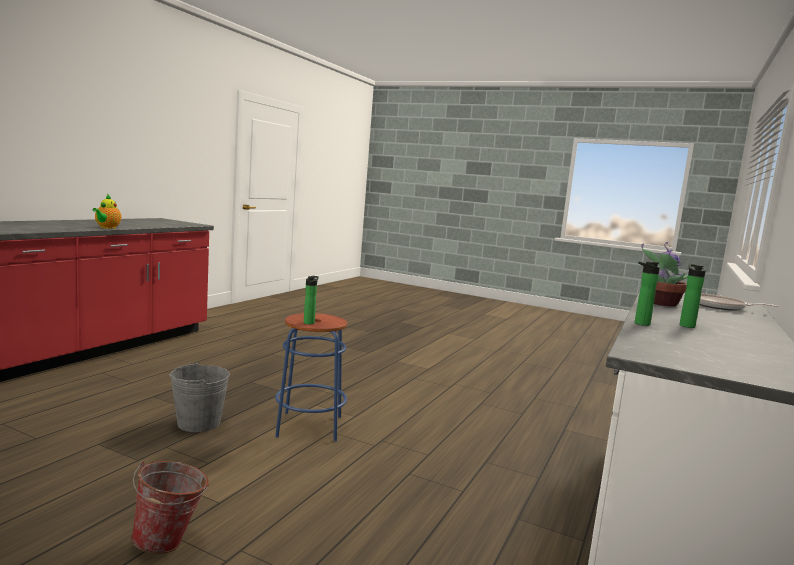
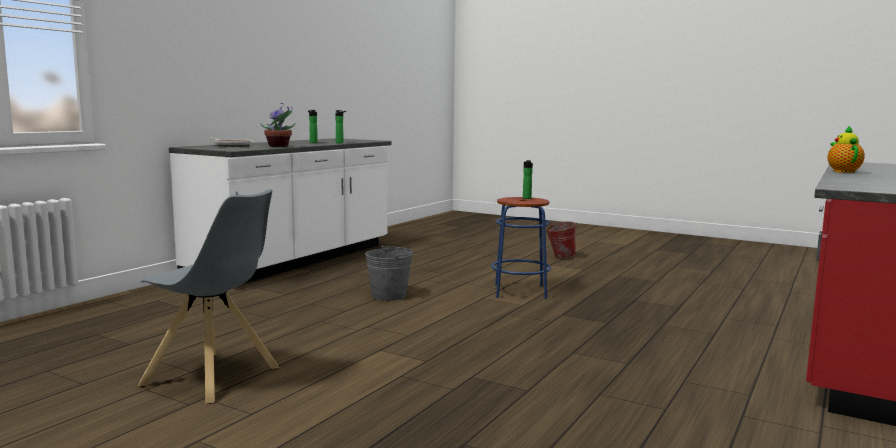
camera: 175 degrees left, 0 degrees up
(199, 423) = (609, 291): grey bucket -> grey bucket (389, 295)
(505, 359) = (214, 377): none -> grey chair

